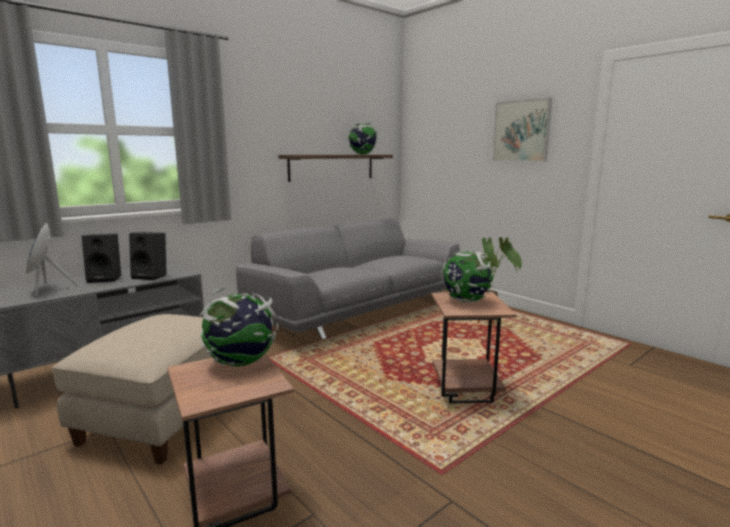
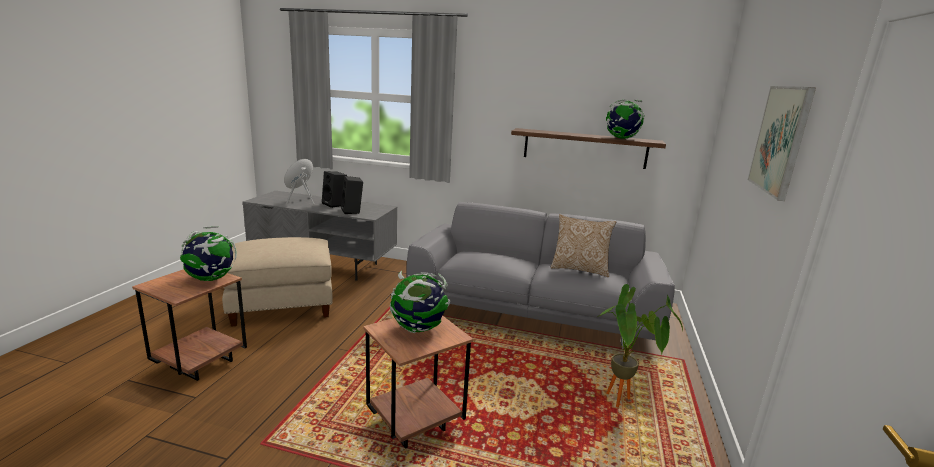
camera: 55 degrees right, 5 degrees up
(392, 257) = (579, 269): none -> pillow

